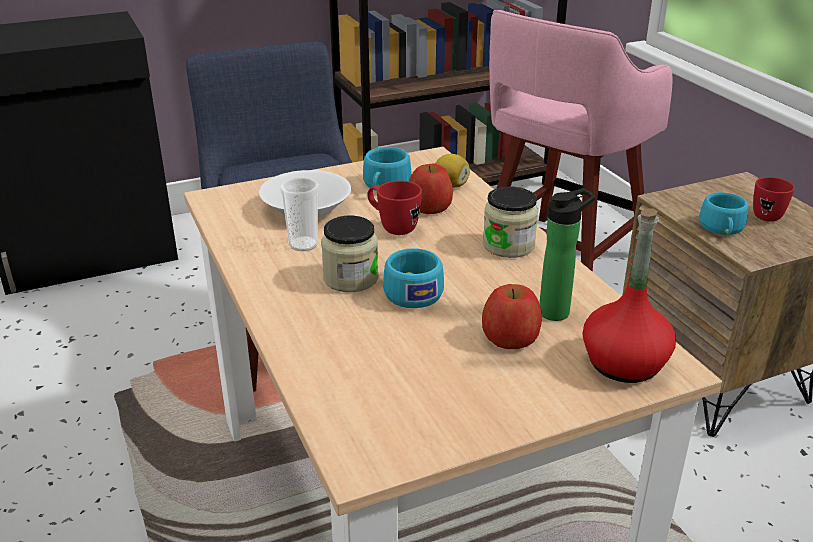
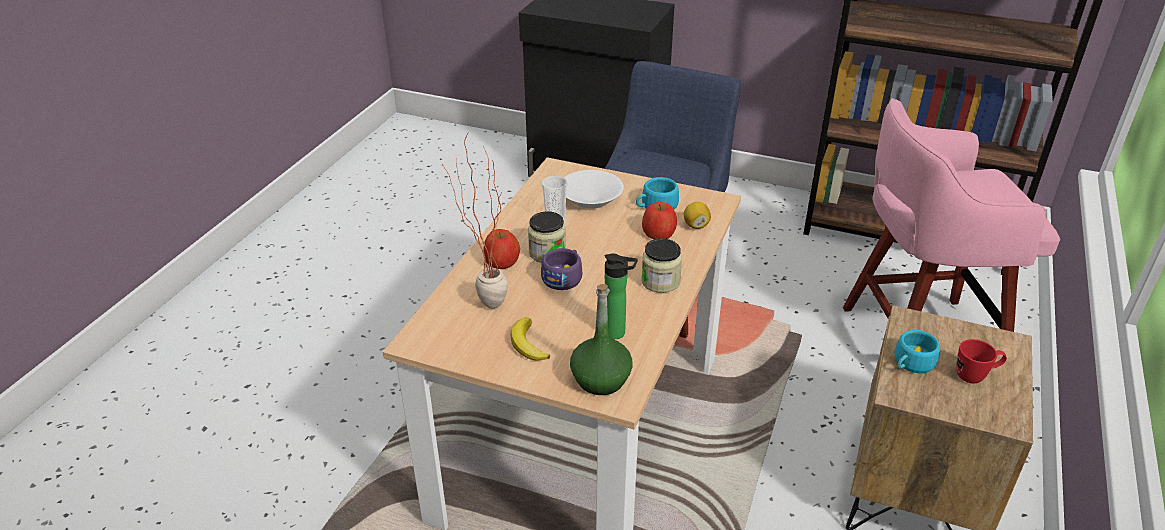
camera: 45 degrees right, 5 degrees up
(370, 368) = (483, 304): none -> potted plant
(392, 227) = (616, 235): red mug -> none
(411, 291) = (564, 277): turquoise cup -> purple cup
(494, 377) = (527, 344): none -> banana
(510, 337) = (569, 330): apple -> apple (501, 261)
(624, 363) = (600, 379): red bottle -> green bottle

